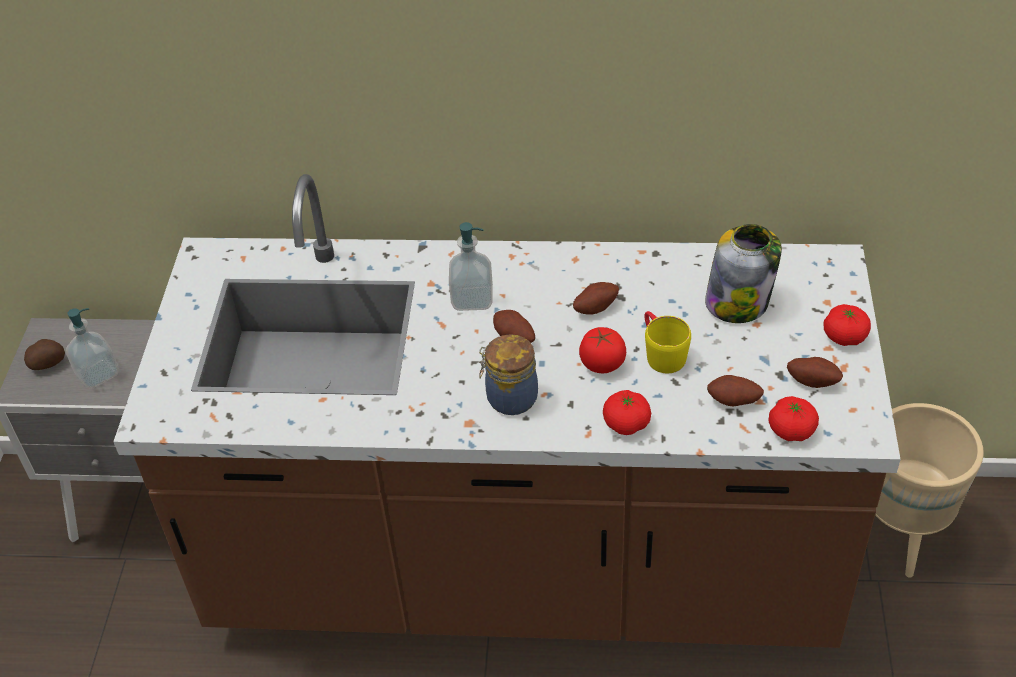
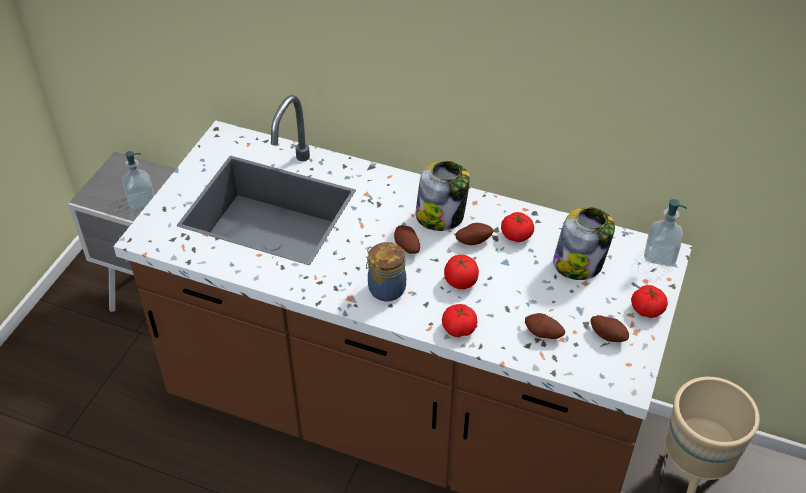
camera: 15 degrees right, 0 degrees up
(48, 364) = (113, 185): potato -> none
(472, 299) = (390, 212): soap dispenser -> soap dispenser (660, 256)
(540, 287) = (441, 216): none -> jar
(660, 353) = (505, 285): yellow mug -> none
(791, 430) = (576, 366): tomato -> tomato (516, 235)

